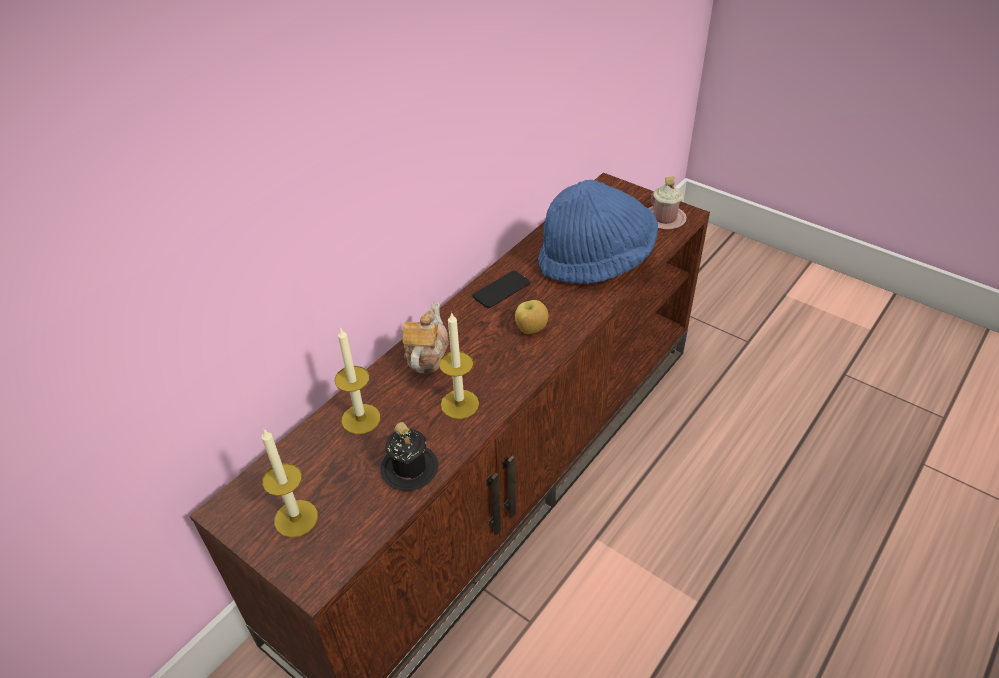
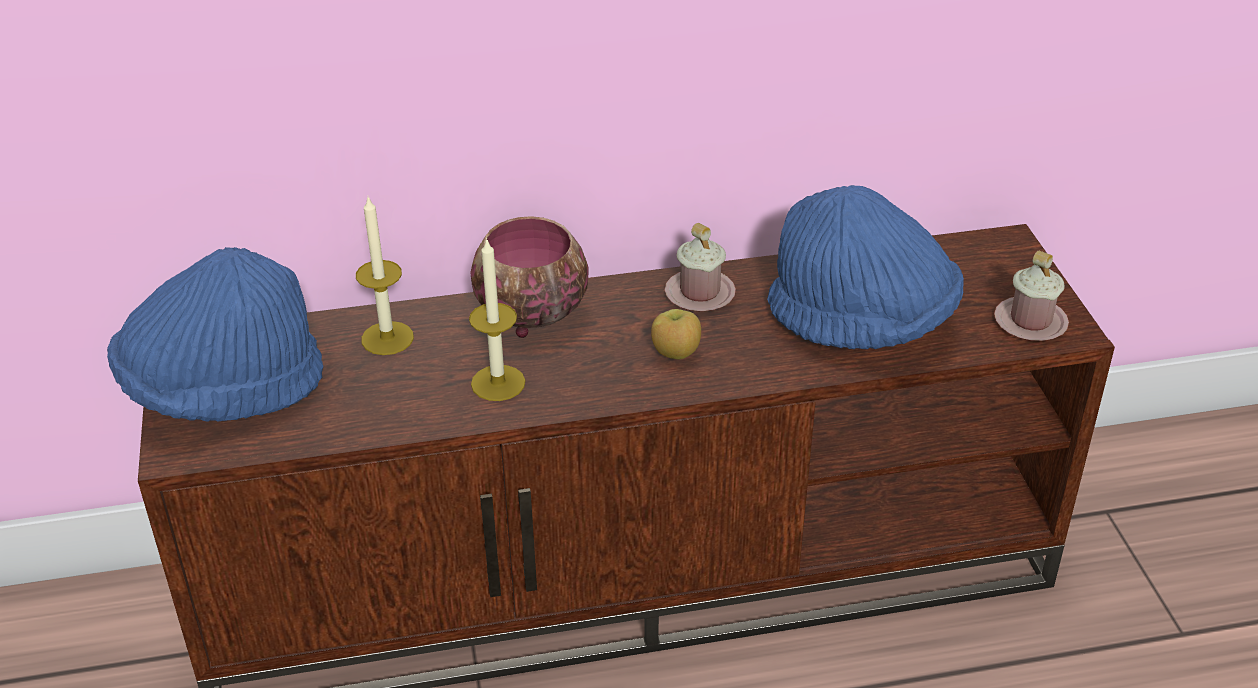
camera: 40 degrees right, 5 degrees down
(296, 518) = (224, 390): candle -> blue hat
(409, 469) = (372, 413): black mug -> none
(426, 354) = (529, 314): teapot -> bowl
(501, 290) = (700, 293): phone -> pink mug

